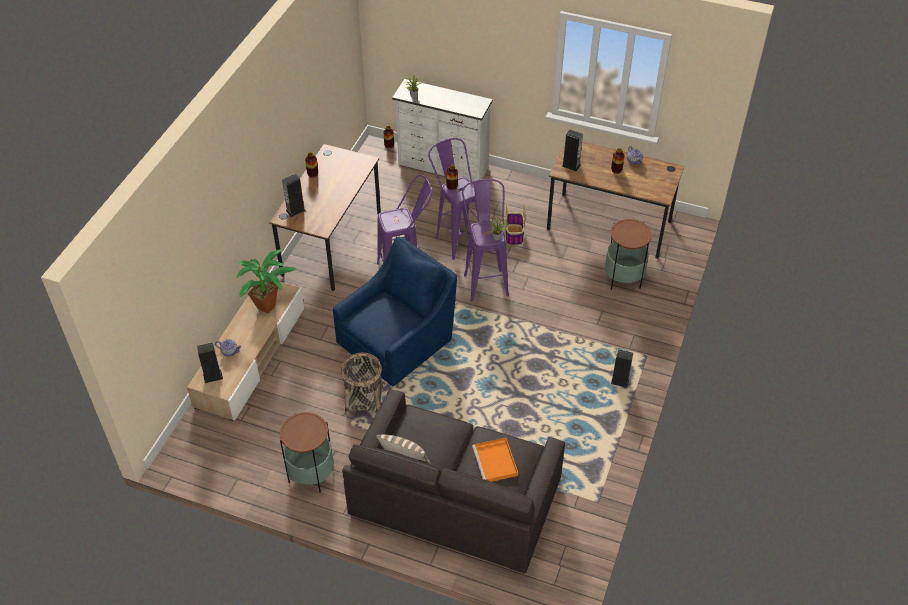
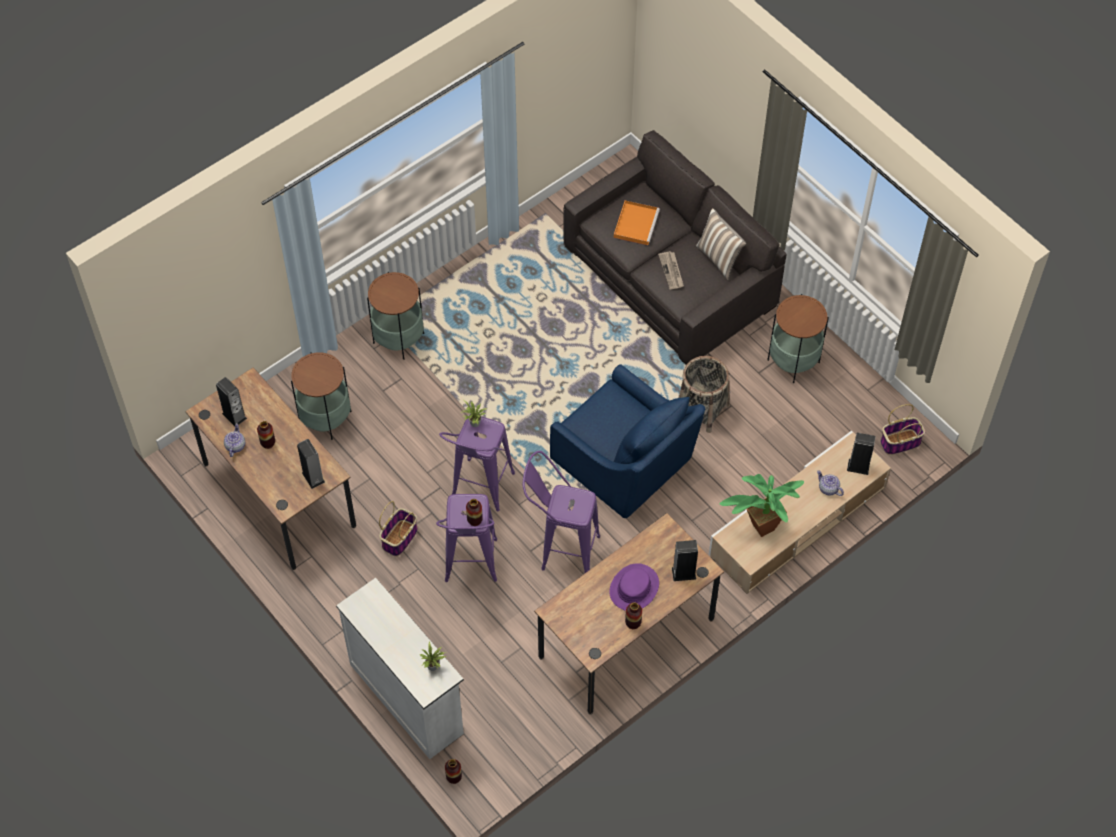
camera: 150 degrees left, 10 degrees up
(193, 448) = (900, 442): none -> basket
(323, 191) = (634, 588): none -> purple hat
(398, 340) = (625, 463): blue armchair -> blue armchair turned 120 degrees counterclockwise
(438, 434) = (671, 271): none -> newspaper
(619, 382) = (432, 307): speaker -> speaker (234, 416)
(623, 349) = (398, 338): none -> side table

